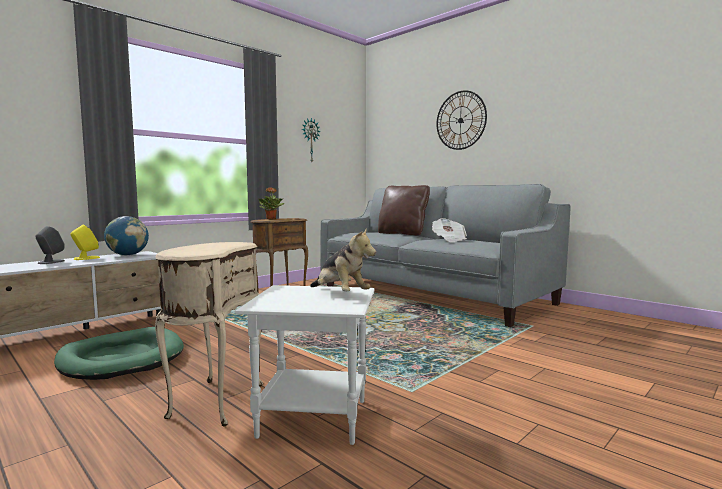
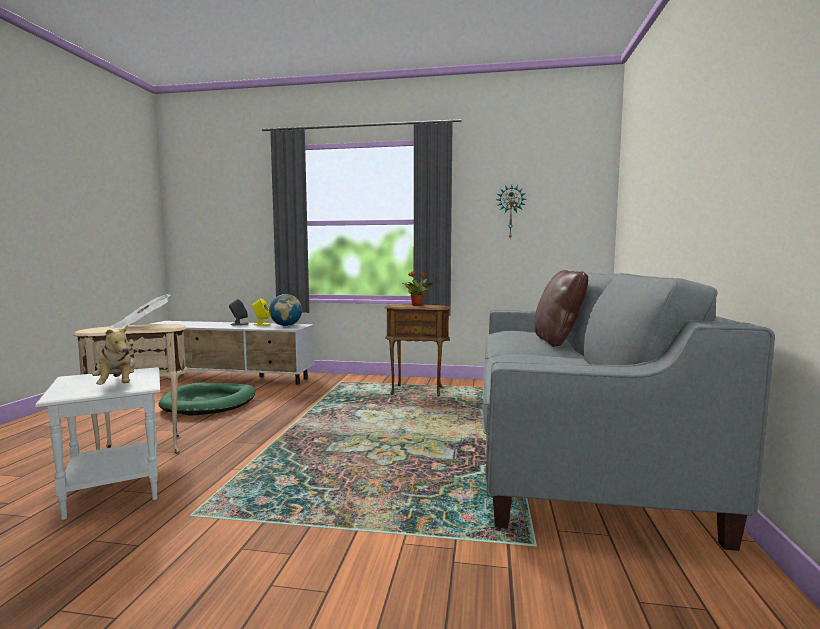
camera: 55 degrees right, 0 degrees up
(340, 294) = (117, 386): plush toy -> plush toy turned 45 degrees counterclockwise
(449, 240) = (532, 361): newspaper -> newspaper (141, 326)
(460, 120) = (679, 156): wall clock -> none

